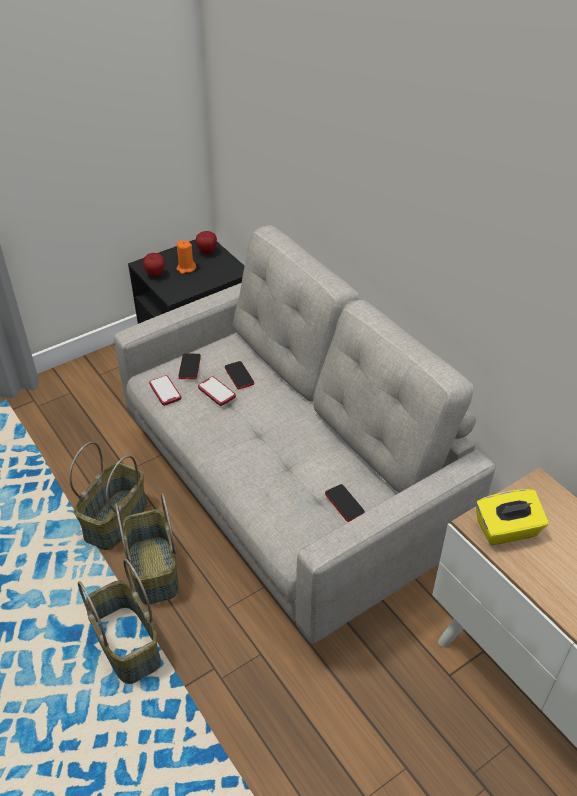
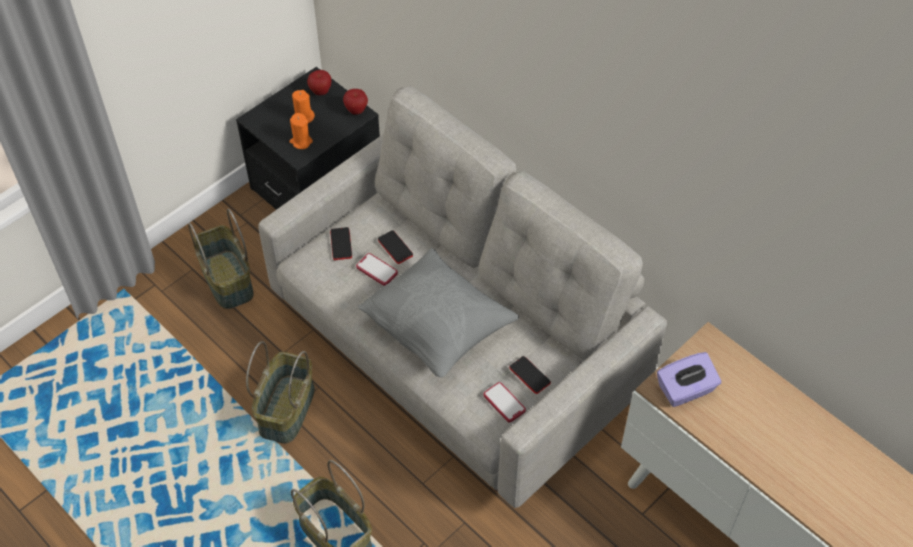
camera: 10 degrees left, 10 degrees up
(152, 570) = (339, 457): basket -> basket (226, 280)
(155, 274) = (271, 130): apple -> apple (356, 110)
(165, 391) = (323, 277): phone -> phone (504, 403)
(178, 285) = (301, 141): none -> orange candle
(261, 450) = (437, 330): none -> grey pillow
(507, 530) = (685, 390): yellow tissue box -> purple tissue box

